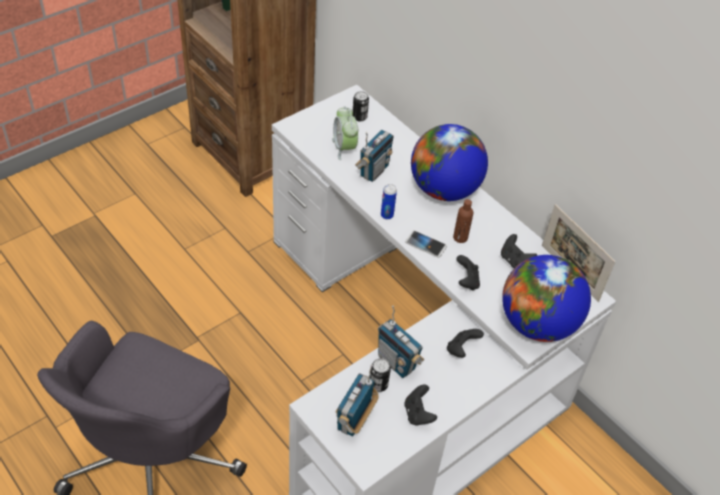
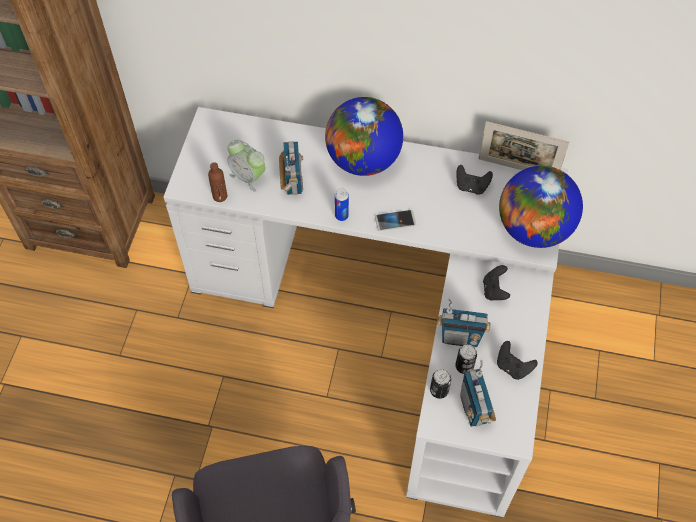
camera: 35 degrees left, 10 degrees up
(359, 117) = (232, 138): can -> can (439, 390)
(460, 237) = (415, 195): brown bottle -> brown bottle (220, 196)
(466, 281) = (454, 231): black game controller -> none

